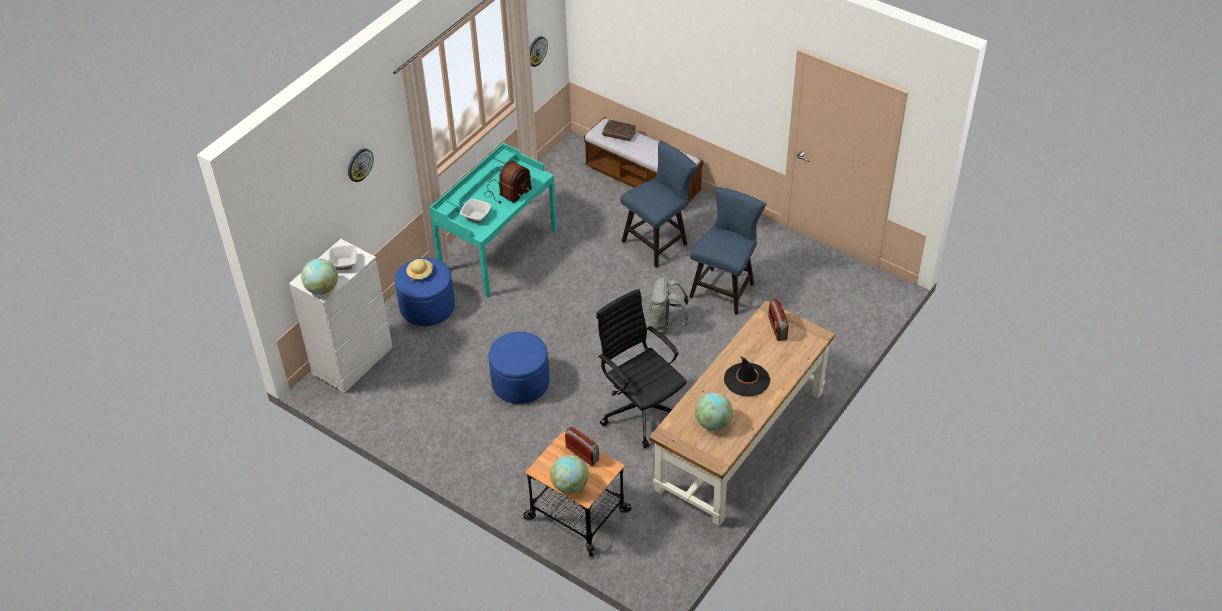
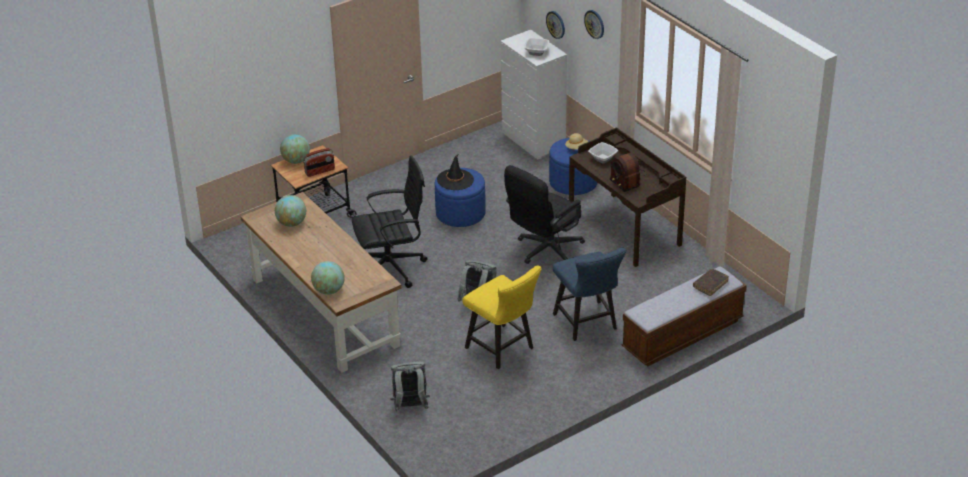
camera: 110 degrees right, 10 degrees down
(322, 289) = (515, 41): globe -> globe (329, 290)
(497, 250) = (625, 229): turquoise desk -> brown desk
(536, 51) = (758, 165): wall clock -> wall clock (556, 24)
(559, 299) = (544, 250): none -> black office chair
(725, 288) = (503, 349): blue chair -> yellow chair
(746, 379) = (321, 250): black hat -> black hat (455, 180)
(777, 328) = (364, 281): radio -> none
(838, 328) = (410, 407): none -> grey backpack

